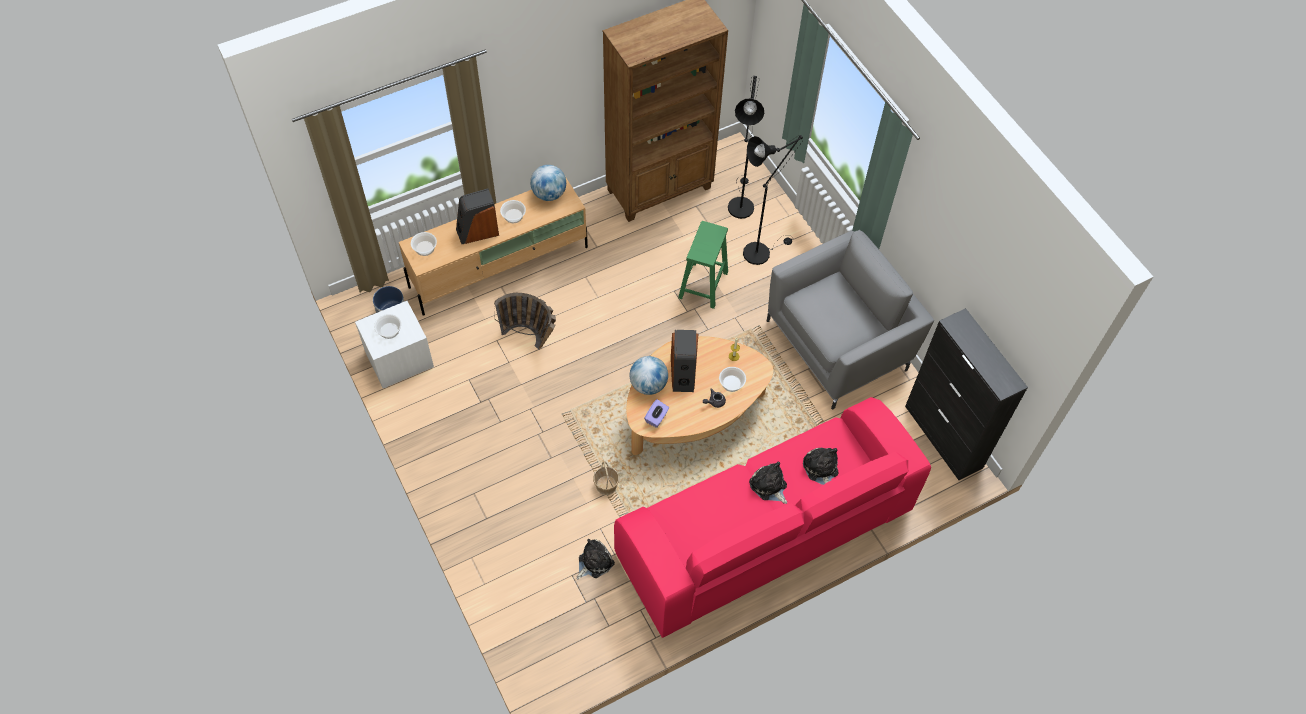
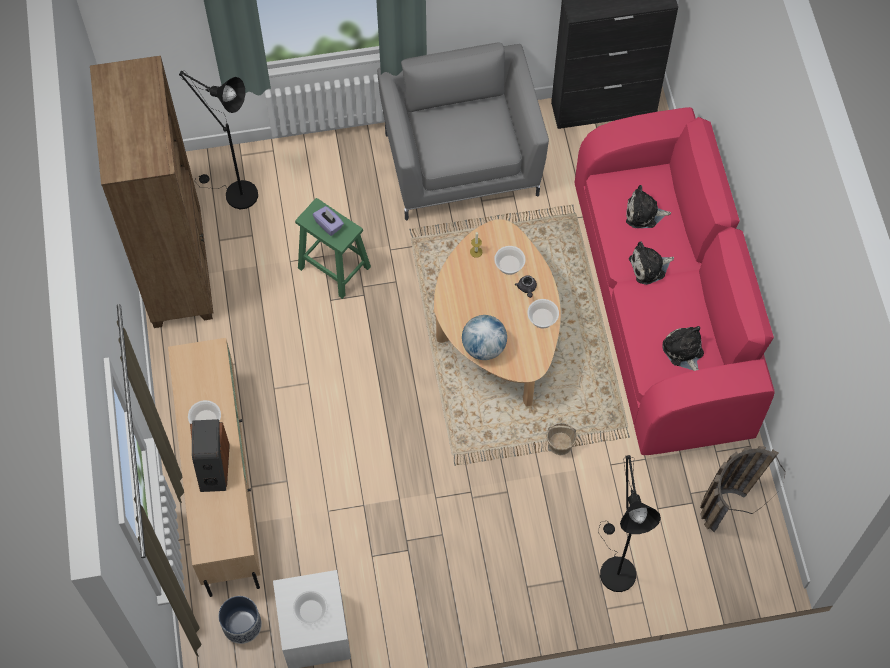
camera: 70 degrees left, 5 degrees up
(425, 248) = (214, 534): bowl -> bowl (542, 318)
(531, 340) = (342, 471): basket -> basket (730, 499)
(549, 194) = (189, 371): globe -> none
(594, 562) = (648, 482): plush toy -> plush toy (683, 351)
(656, 418) = (528, 351): purple tissue box -> purple tissue box (329, 225)
(683, 373) = (481, 308): speaker -> none
(760, 251) = (310, 195): black floor lamp -> black floor lamp (615, 567)

